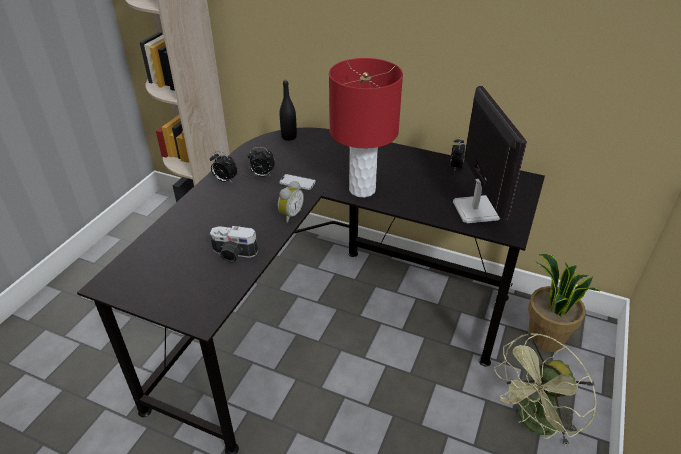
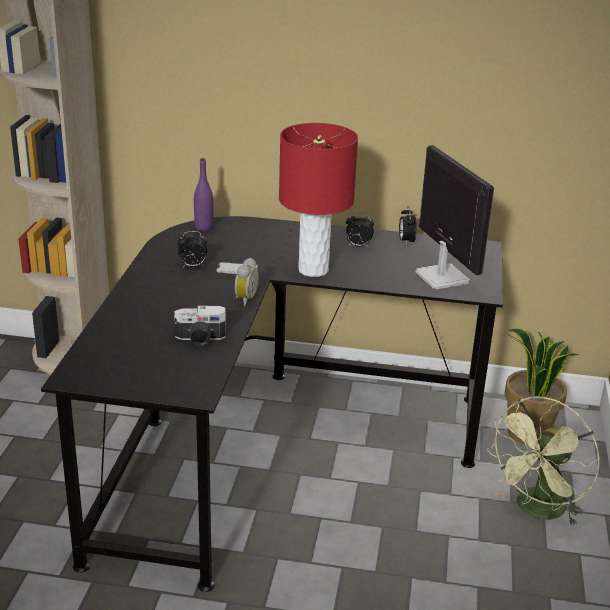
camera: 15 degrees left, 10 degrees down
(225, 180) = (151, 274): alarm clock -> alarm clock (358, 246)
(289, 137) = (204, 227): black bottle -> purple bottle

